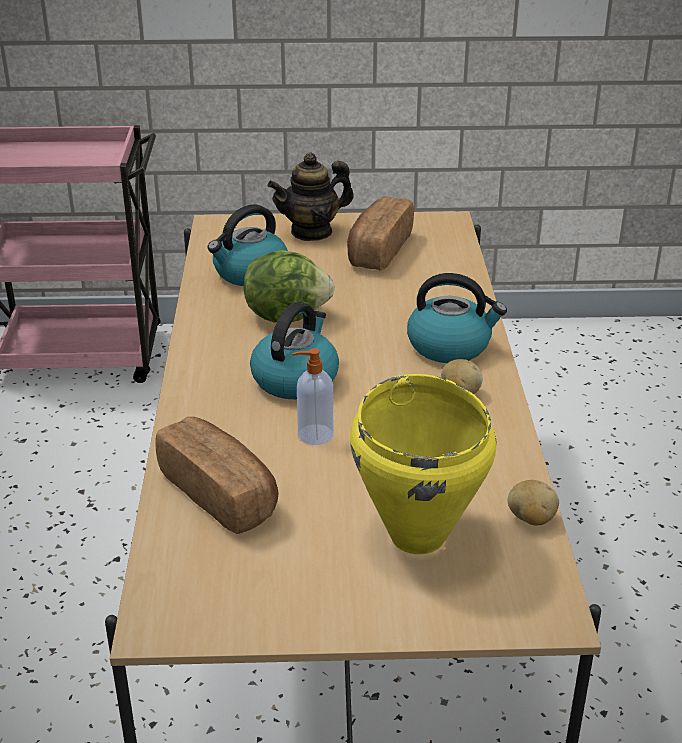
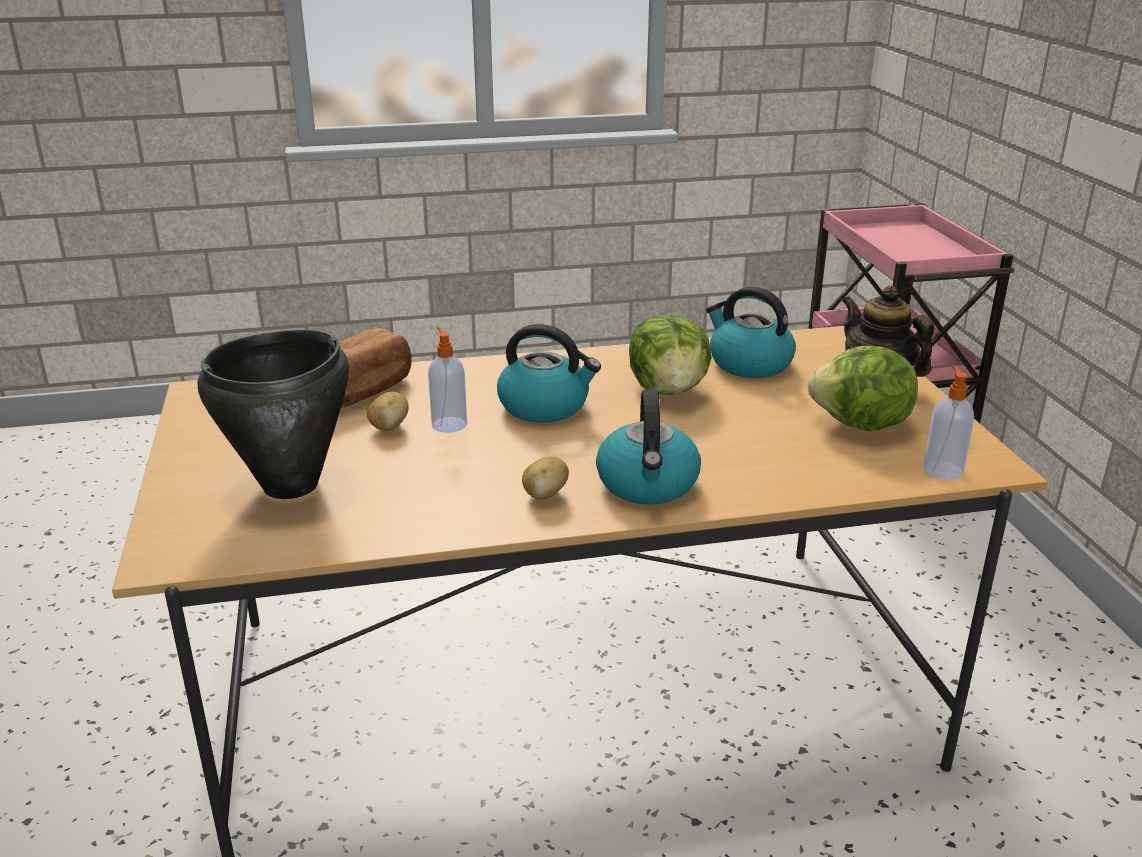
camera: 80 degrees right, 5 degrees down
(378, 250) = (861, 426): bread -> lettuce
(418, 535) = (292, 485): yellow cooking pot -> black cooking pot
(449, 237) = (942, 470): none -> soap dispenser
(530, 519) = (312, 546): potato -> potato (389, 427)

